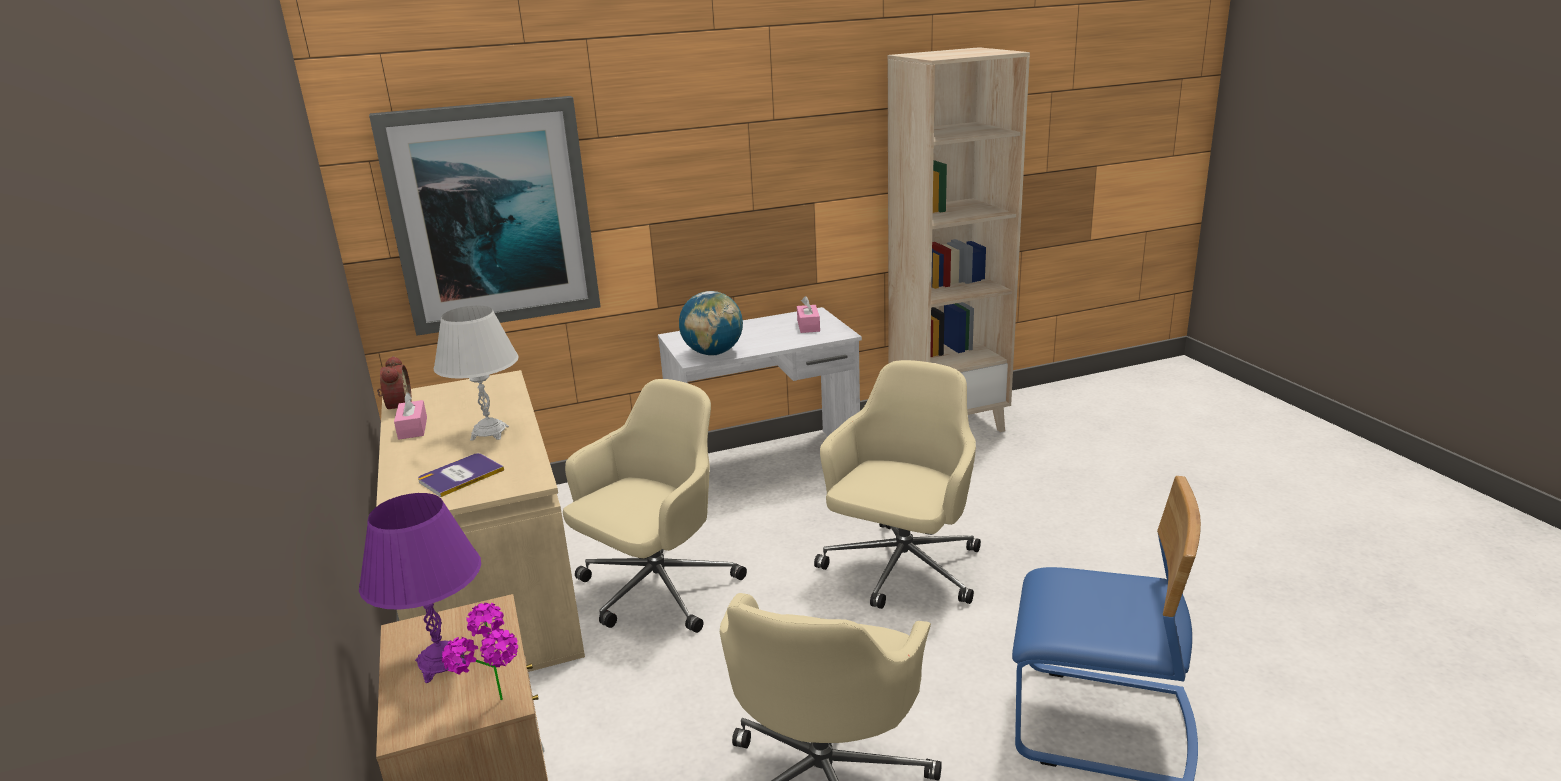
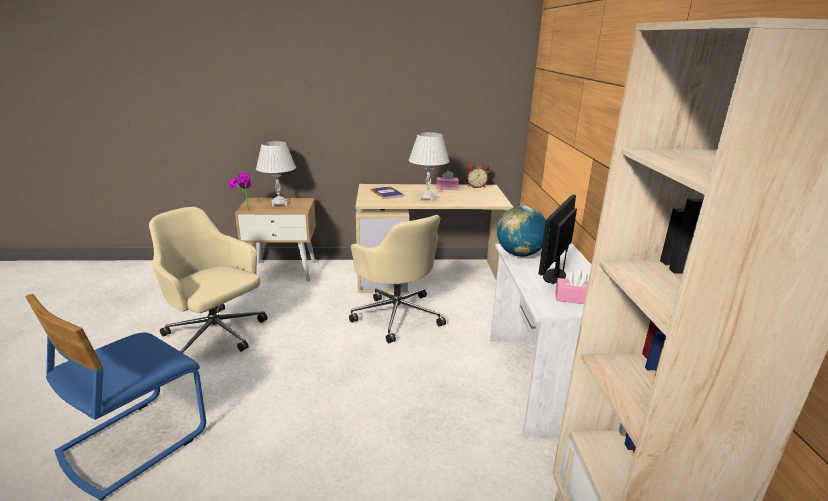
camera: 105 degrees right, 0 degrees up
(442, 663) = (279, 203): purple table lamp -> white table lamp
(492, 215) = (554, 116): picture -> none
(761, 335) = (554, 275): none -> monitor
(901, 570) = (350, 409): beige office chair -> none

